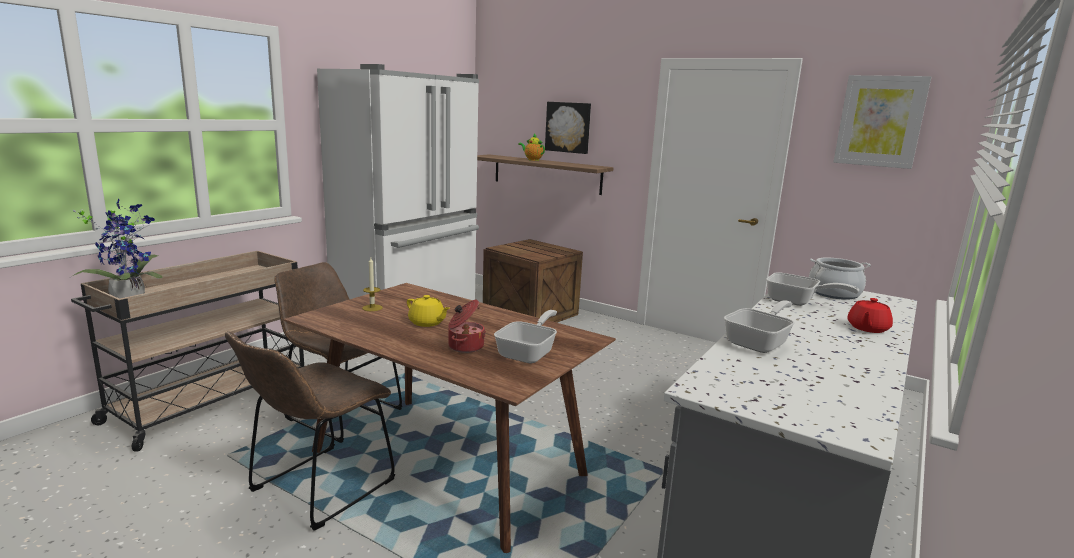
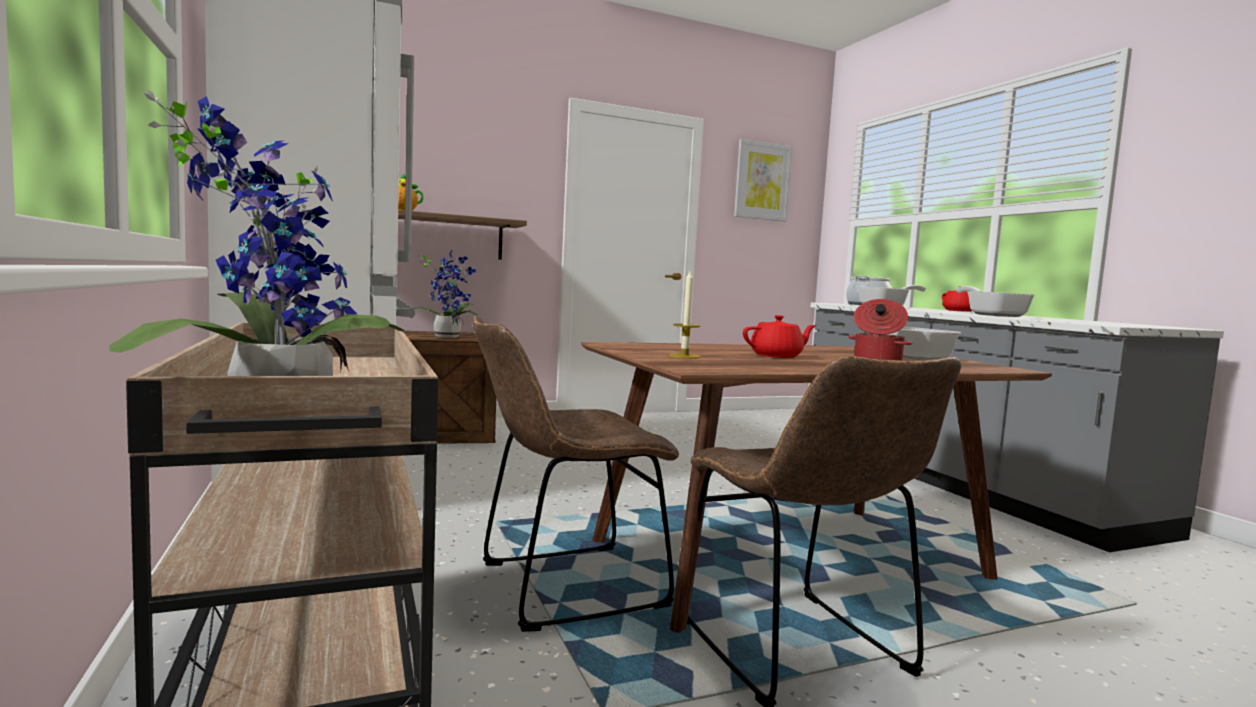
camera: 55 degrees left, 10 degrees down
(427, 323) = (777, 356): yellow teapot -> red teapot
(531, 251) = (448, 336): none -> potted plant
(568, 127) = (446, 170): picture -> none

